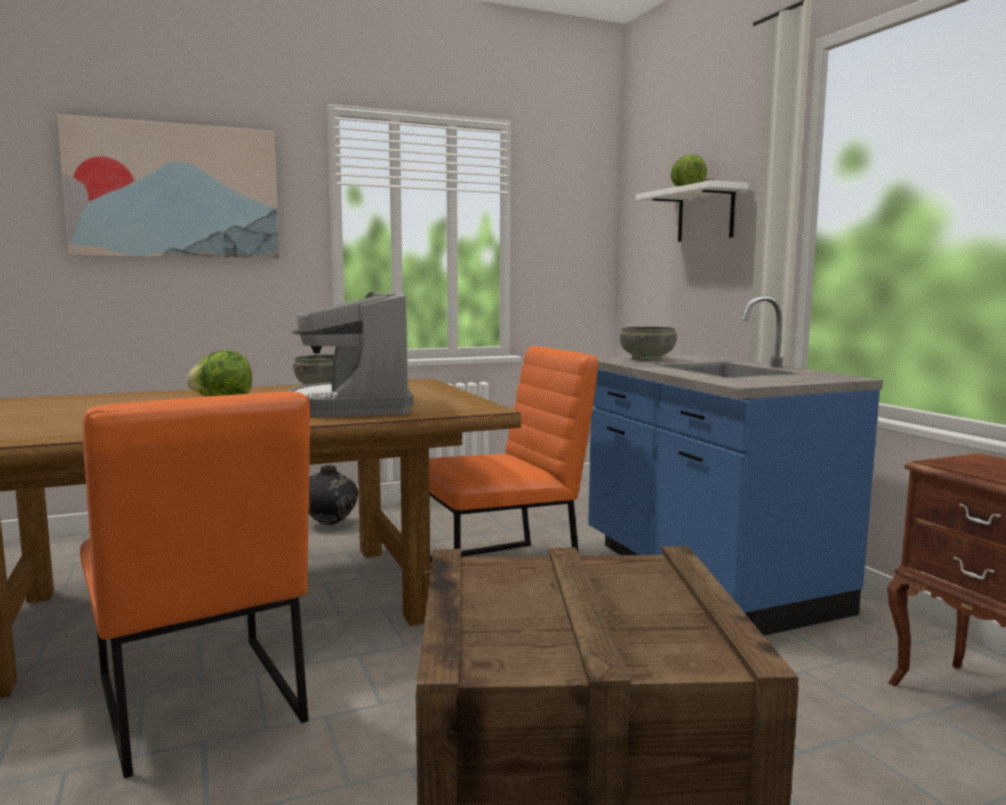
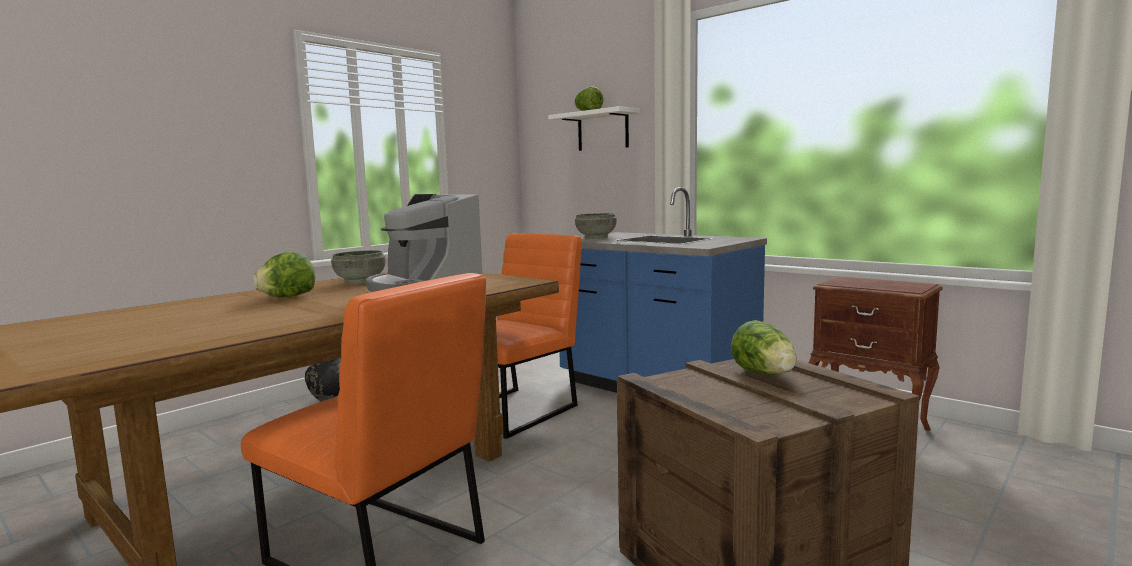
camera: 25 degrees left, 0 degrees up
(175, 191) = (154, 105): picture -> none
(631, 588) = (765, 375): none -> lettuce

